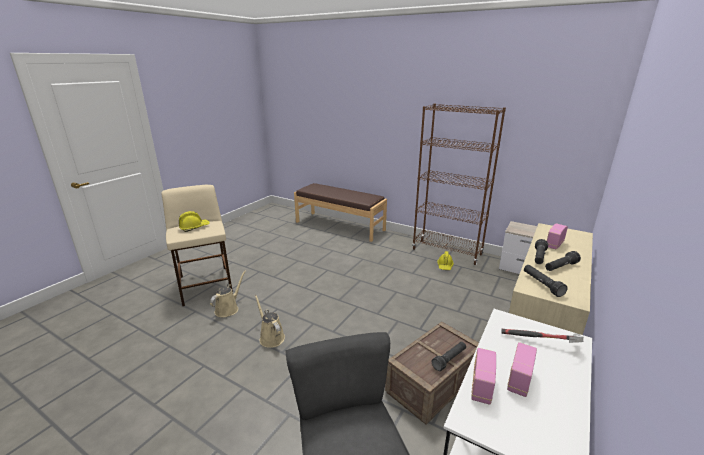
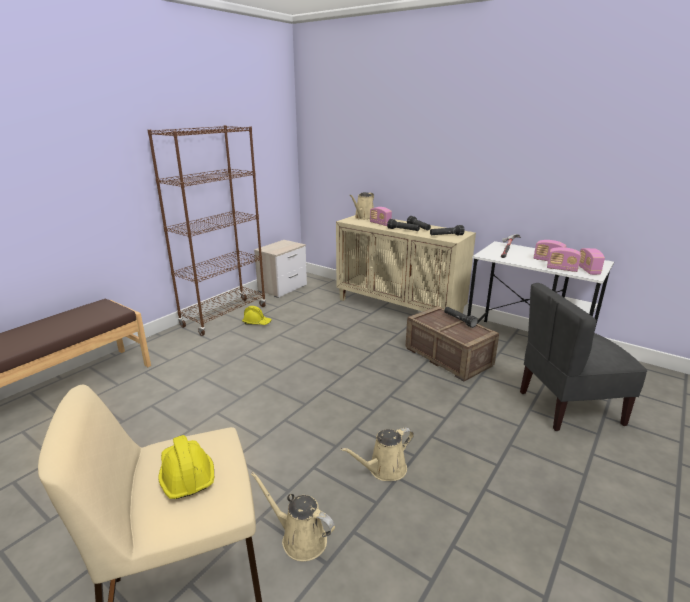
camera: 85 degrees left, 0 degrees up
(493, 421) = (588, 270): none -> radio
(572, 235) = (363, 217): none -> beige watering can

